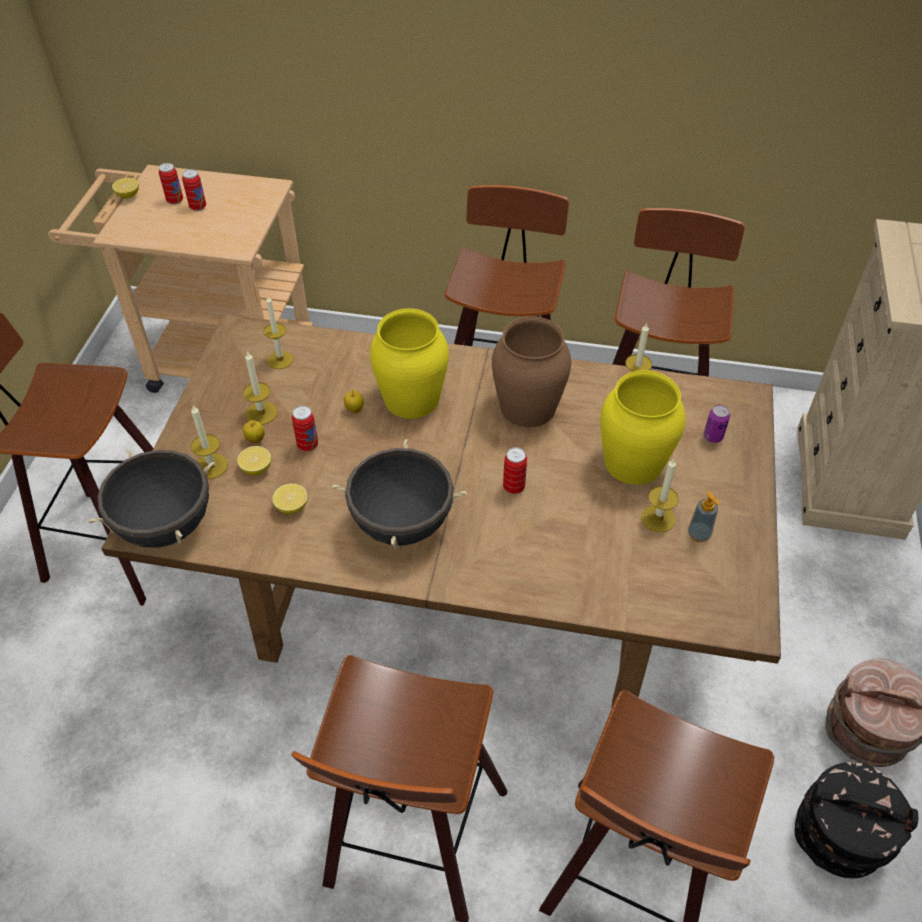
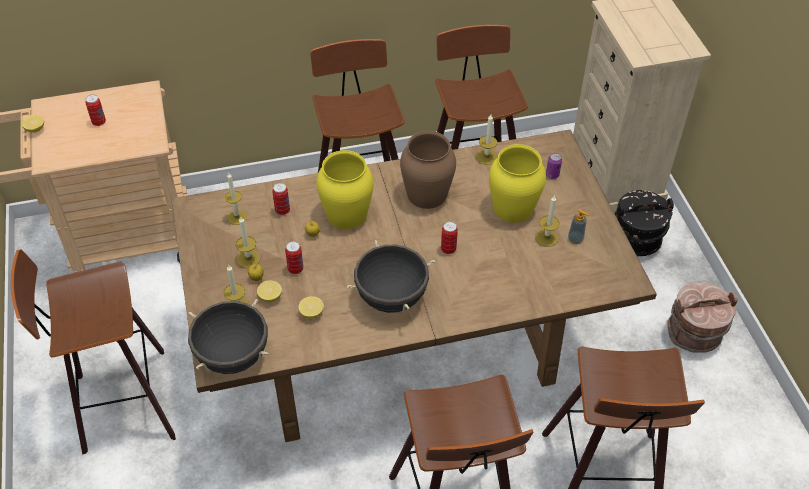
camera: 25 degrees left, 0 degrees up
(175, 200) = (76, 122): can -> can (282, 210)
(837, 838) = (705, 402): black bucket -> black bucket (635, 241)

